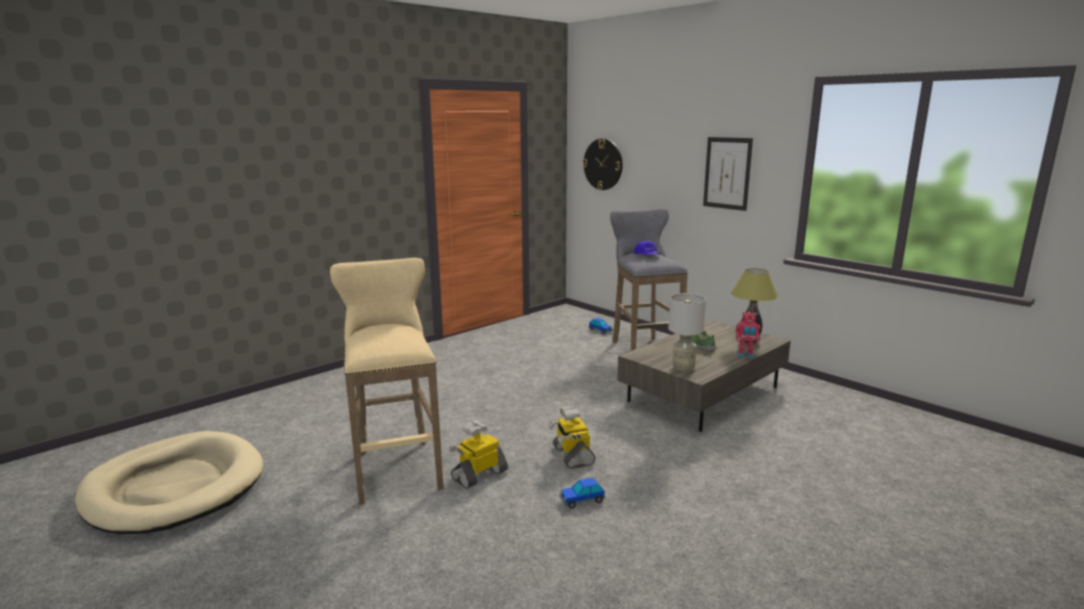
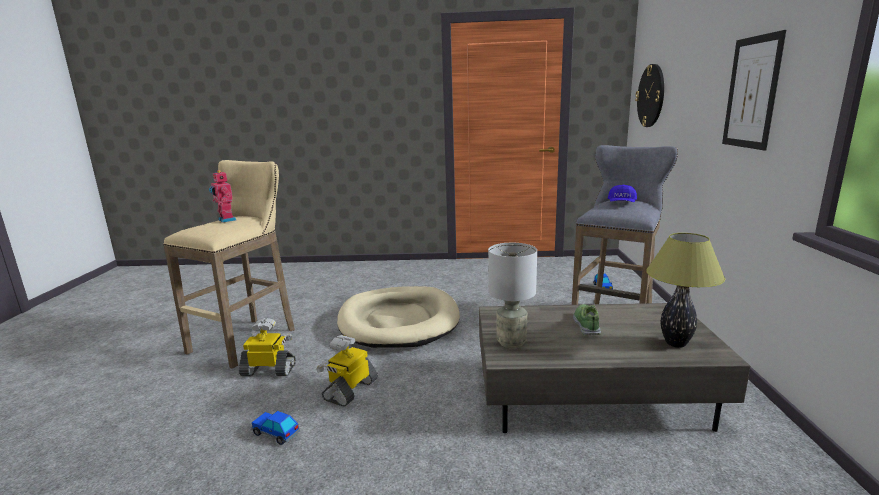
camera: 45 degrees right, 0 degrees up
(174, 487) = (161, 303): beige dog bed -> beige dog bed (399, 321)
(745, 355) = (624, 358): toy robot -> toy robot (225, 220)

